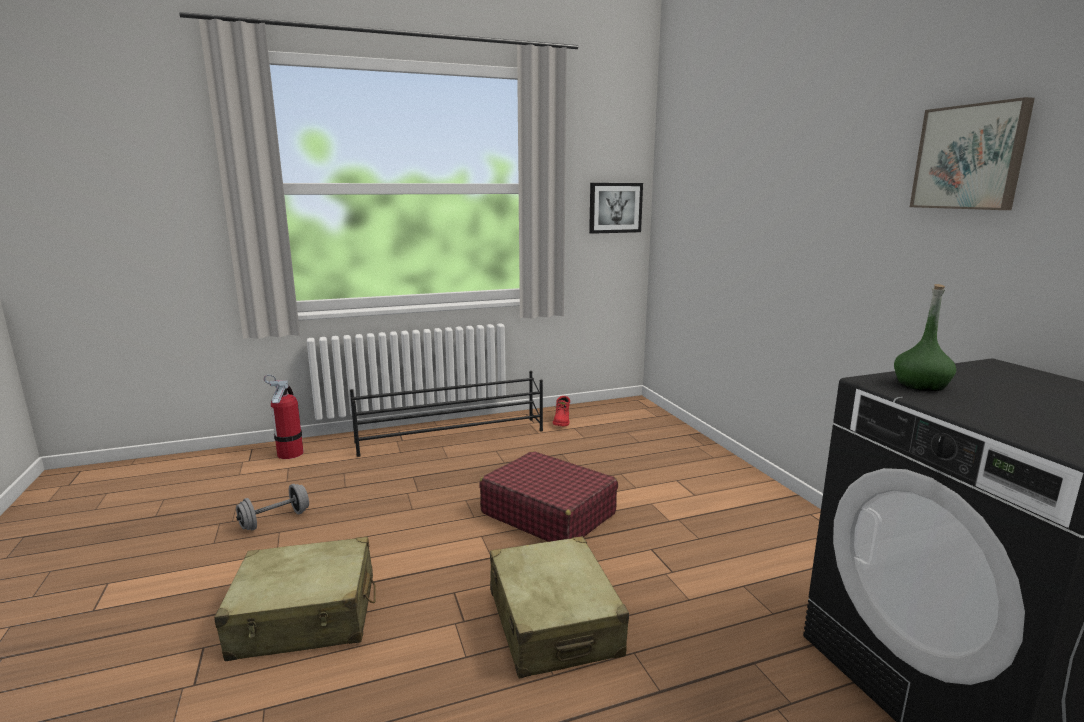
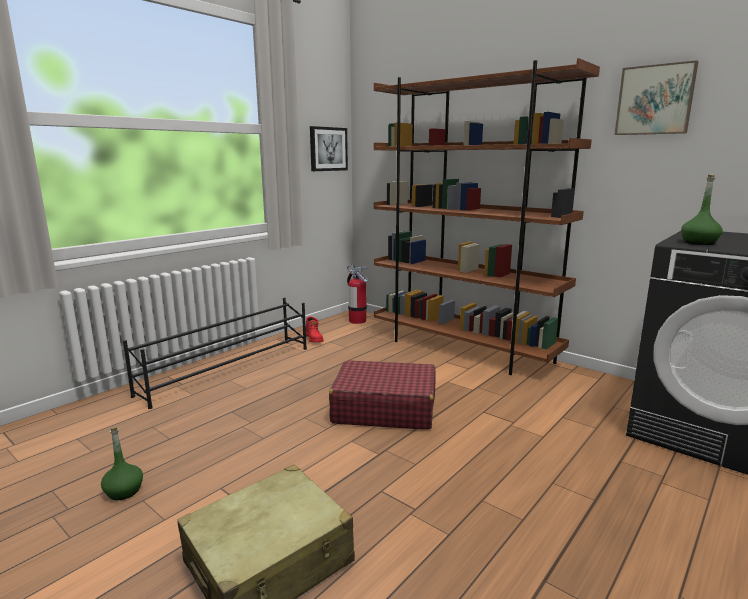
camera: 30 degrees left, 0 degrees up
(275, 520) = (124, 491): grey dumbbell -> green bottle
(290, 453) = (62, 424): fire extinguisher -> fire extinguisher (357, 321)
(553, 622) = (480, 484): beige suitcase -> none
(715, 470) = (462, 349): none -> brown bookcase

